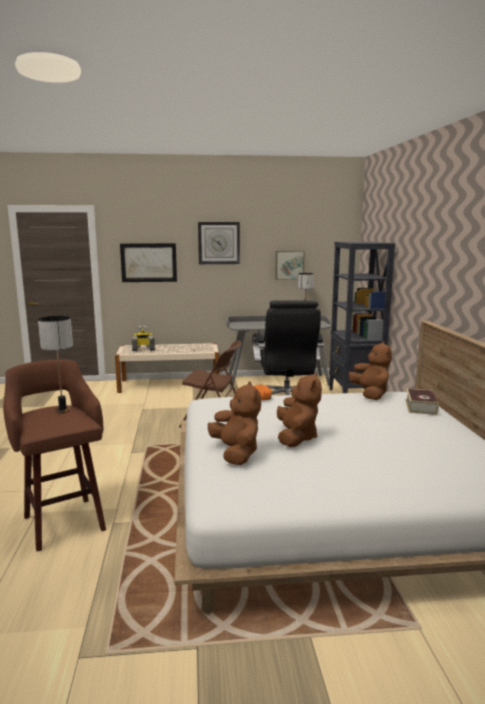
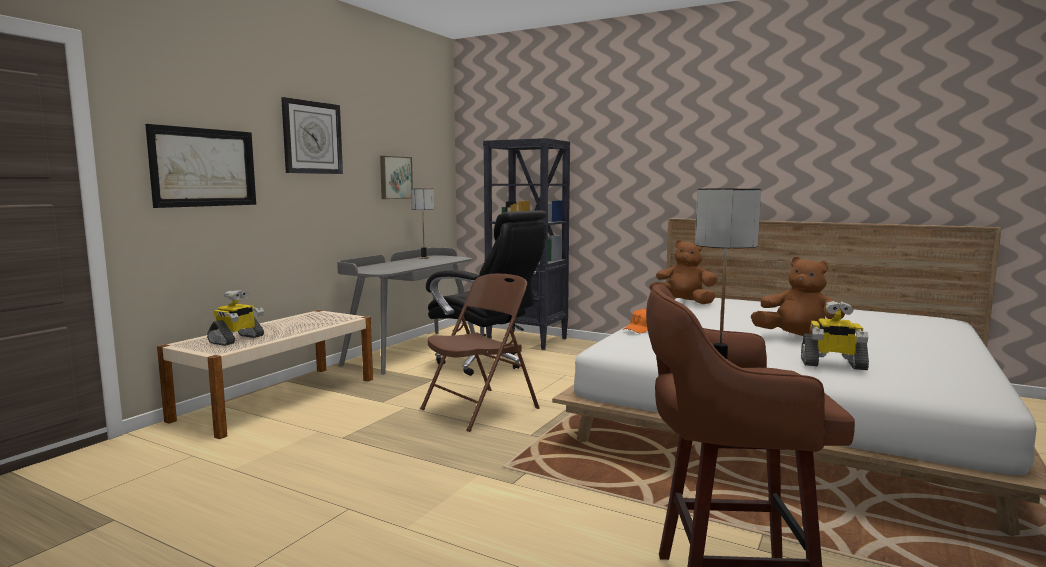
camera: 55 degrees left, 5 degrees down
(236, 453) = (832, 364): brown plush toy -> toy robot
(421, 407) = (741, 300): book -> none

